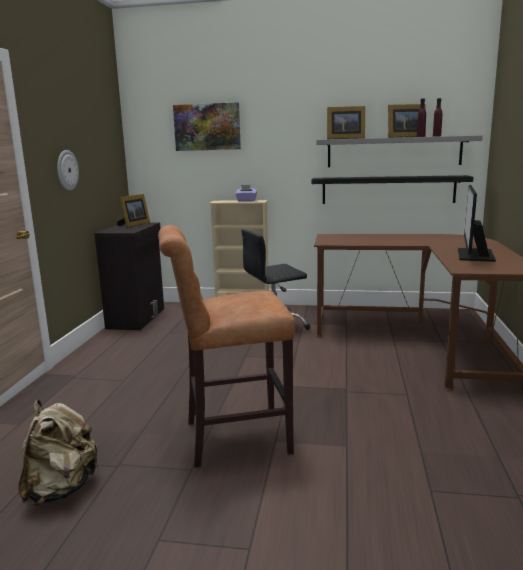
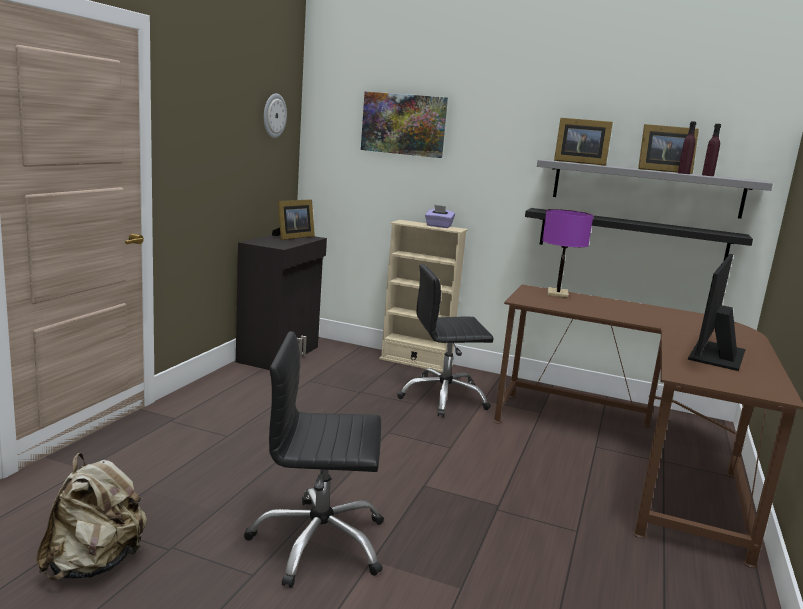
camera: 10 degrees right, 0 degrees up
(66, 170) = (210, 163): wall clock -> wall clock (274, 115)
(230, 438) = (319, 543): brown stool -> black office chair
(346, 235) = (557, 293): none -> purple table lamp

